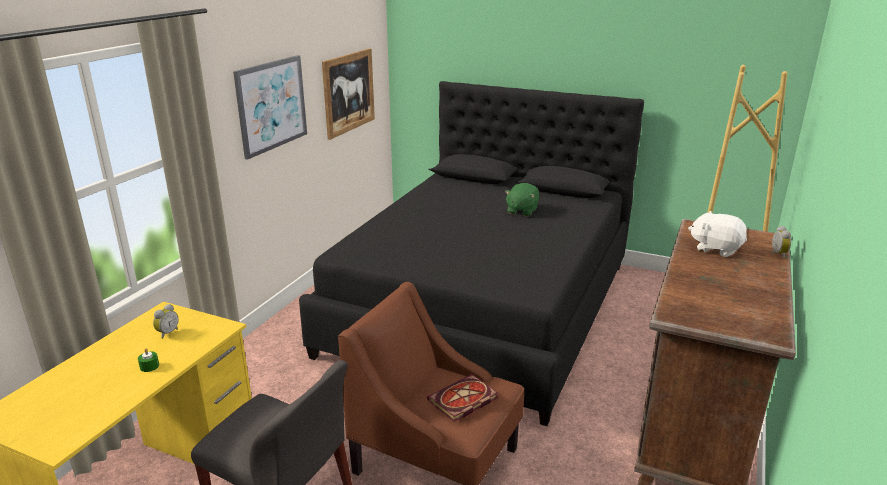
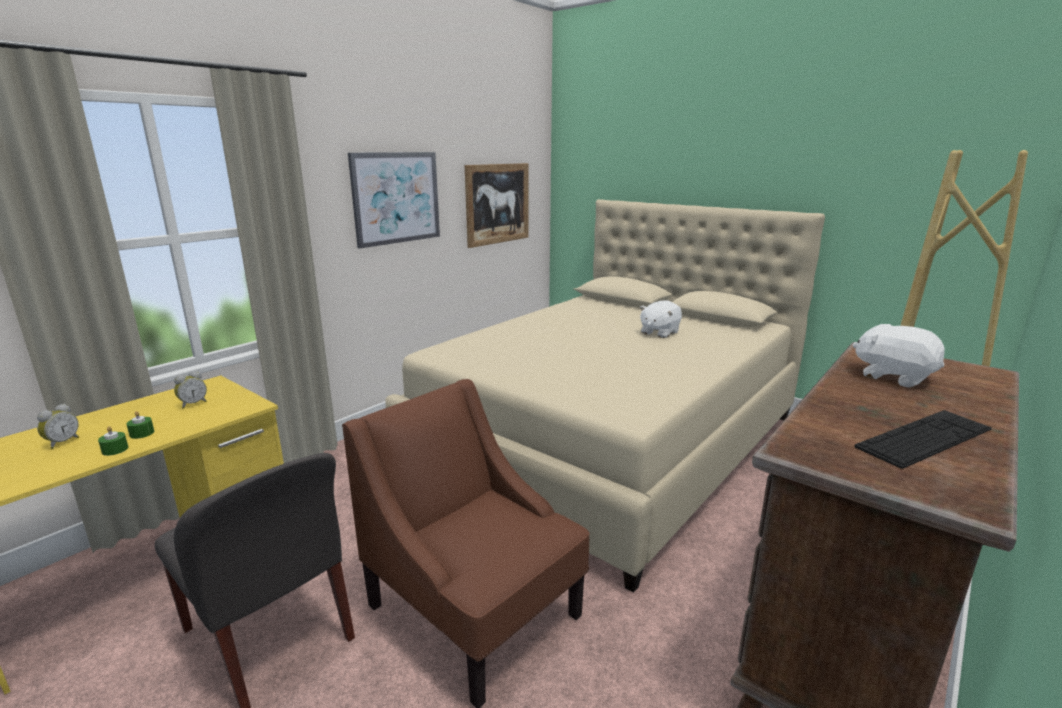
camera: 15 degrees right, 5 degrees down
(141, 384) = (115, 450): none -> green candle
(462, 401) = (495, 535): book -> none
(483, 307) = (608, 440): black bed -> beige bed
(521, 211) = (659, 332): green plush toy -> white plush toy
(742, 295) = (924, 438): none -> keyboard
(777, 254) = (995, 392): alarm clock -> alarm clock (62, 442)

